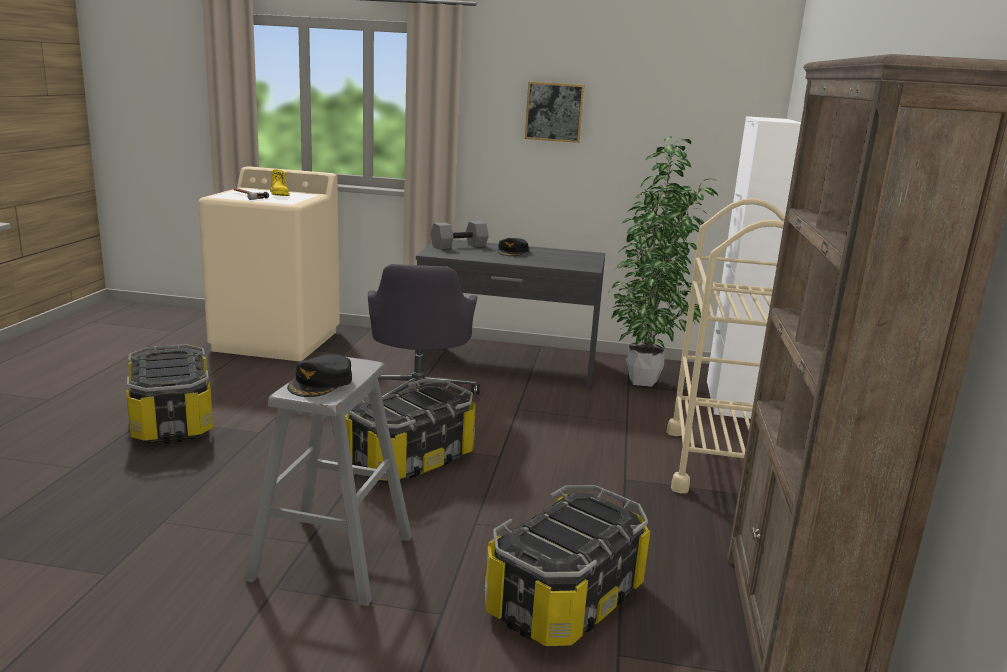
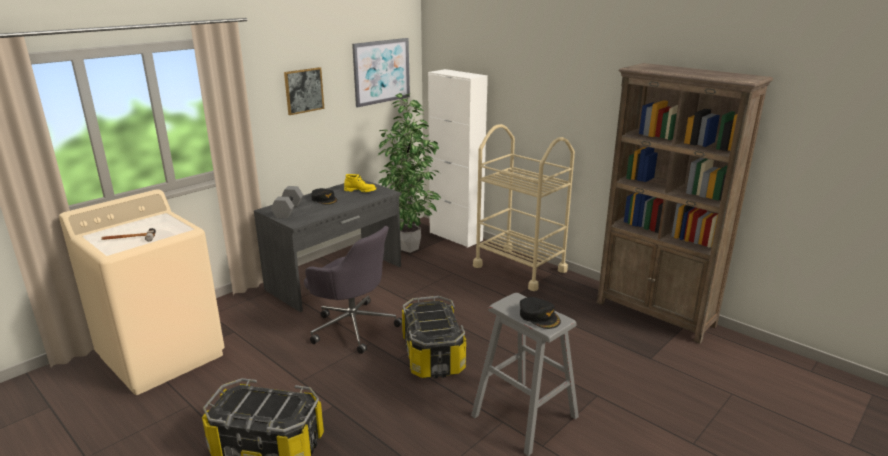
camera: 55 degrees left, 5 degrees up
(280, 195) = (144, 226): yellow boot -> yellow boot (360, 191)
(565, 600) = (605, 356): storage box -> none
(695, 112) = (381, 71): none -> picture

